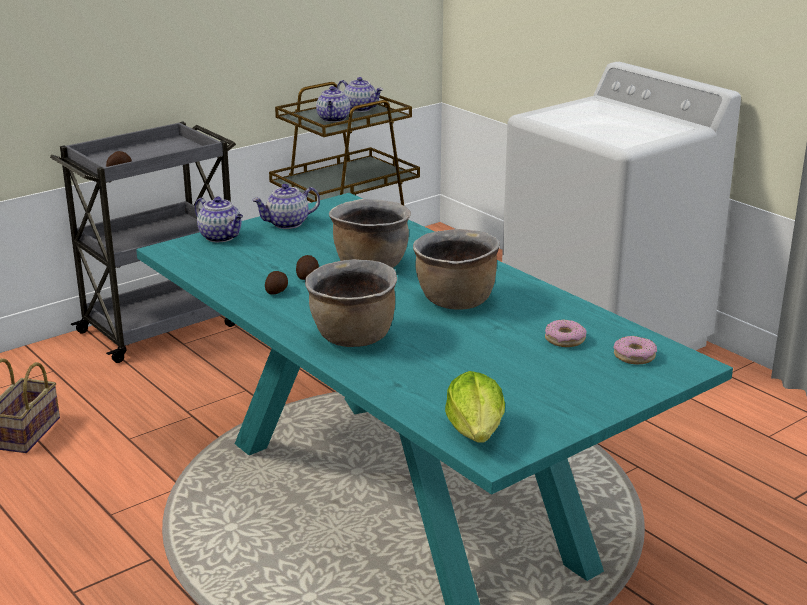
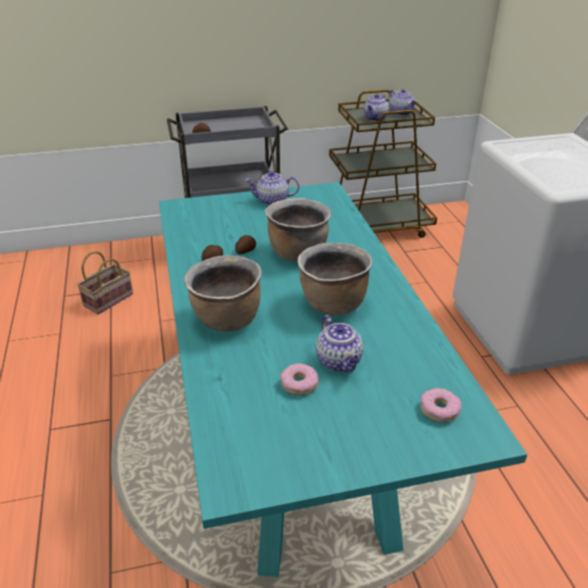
camera: 25 degrees right, 10 degrees up
(221, 237) = (219, 203): teapot -> teapot (339, 362)
(476, 432) = (237, 454): lettuce -> none
(565, 339) = (391, 371): donut -> donut (299, 384)

